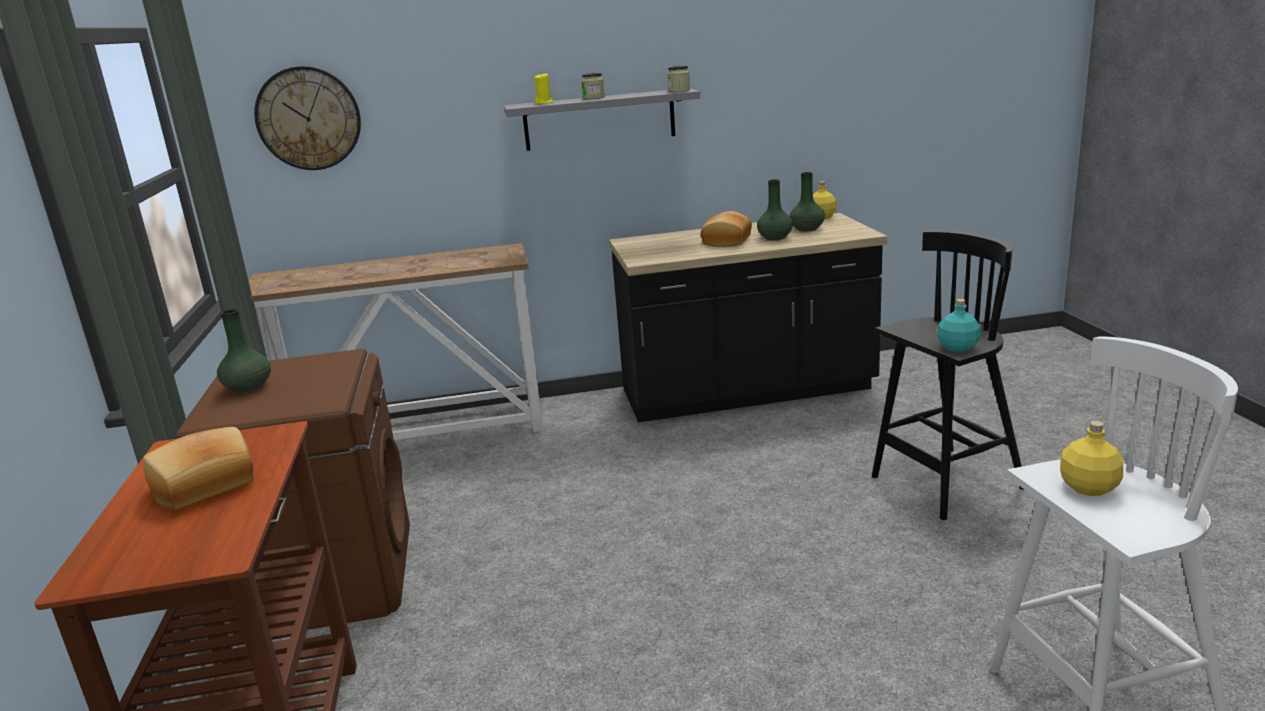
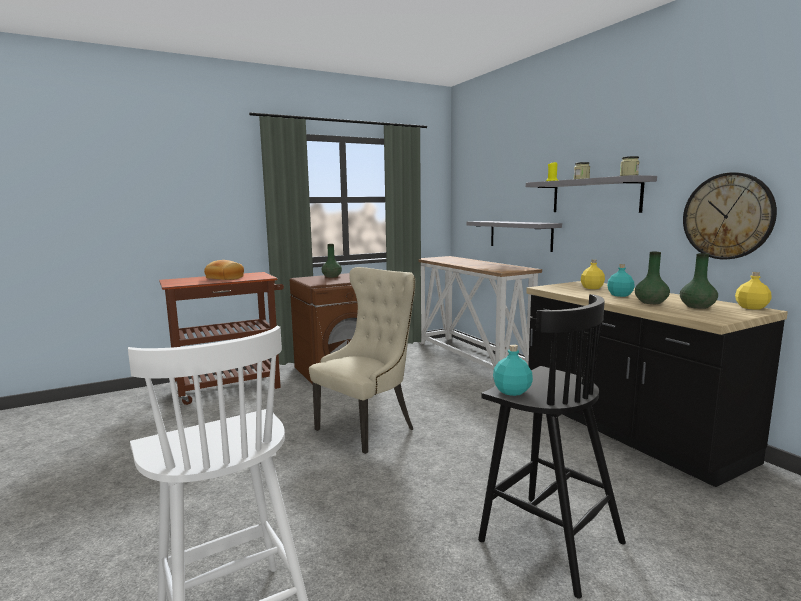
camera: 70 degrees right, 10 degrees down
(308, 118) = (476, 185): wall clock -> wall clock (727, 216)
(455, 198) = (520, 235): none -> grey shelf
(637, 566) = (366, 428): none -> beige chair
(725, 241) = (620, 295): bread -> turquoise bottle
(1089, 488) = (231, 432): yellow bottle -> yellow bottle (591, 288)

